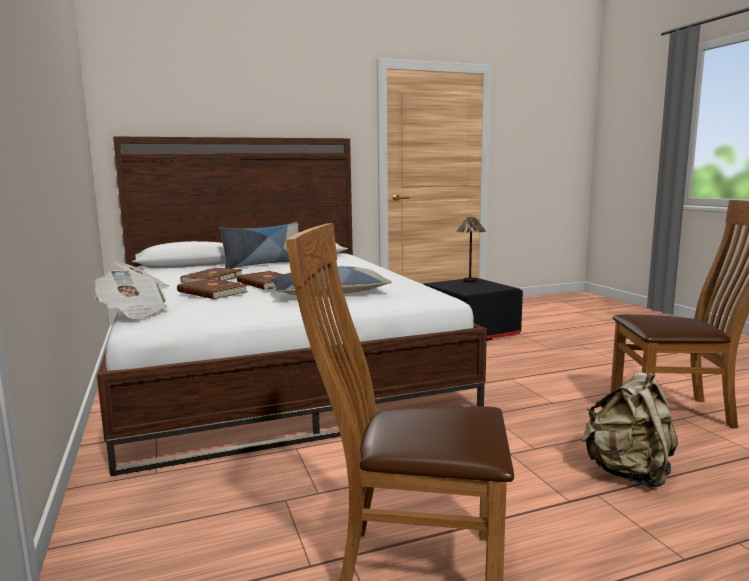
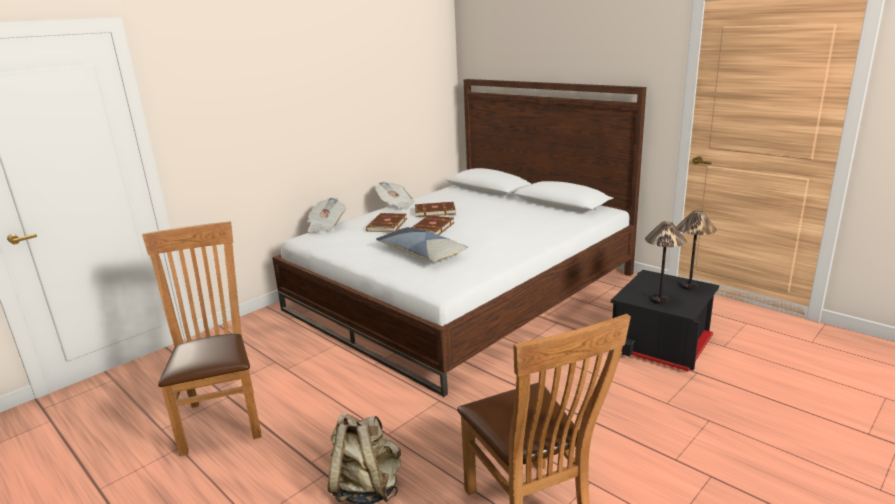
camera: 65 degrees right, 10 degrees up
(264, 264) = (515, 205): pillow -> none
(482, 288) = (660, 300): none -> table lamp

